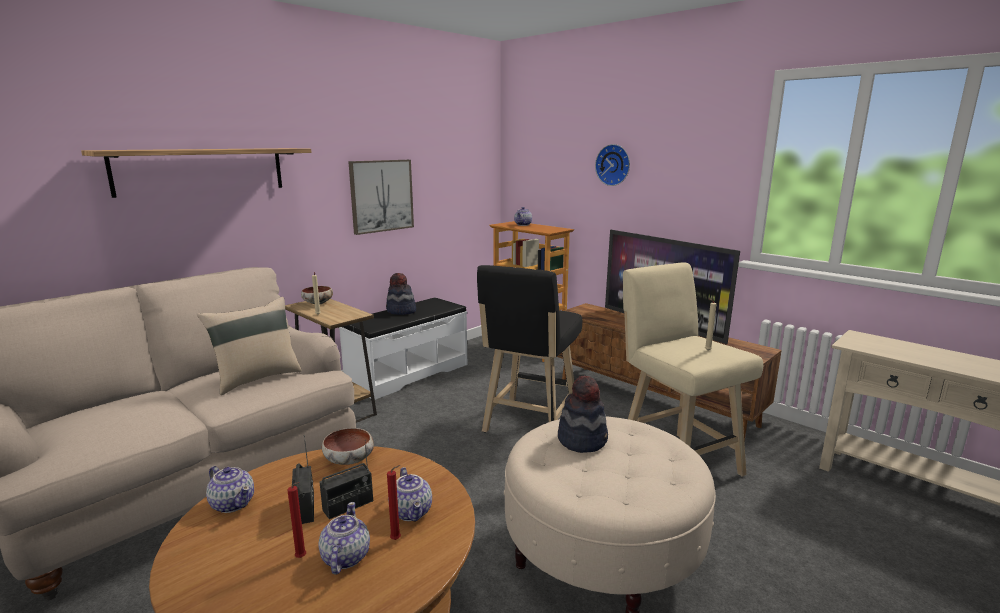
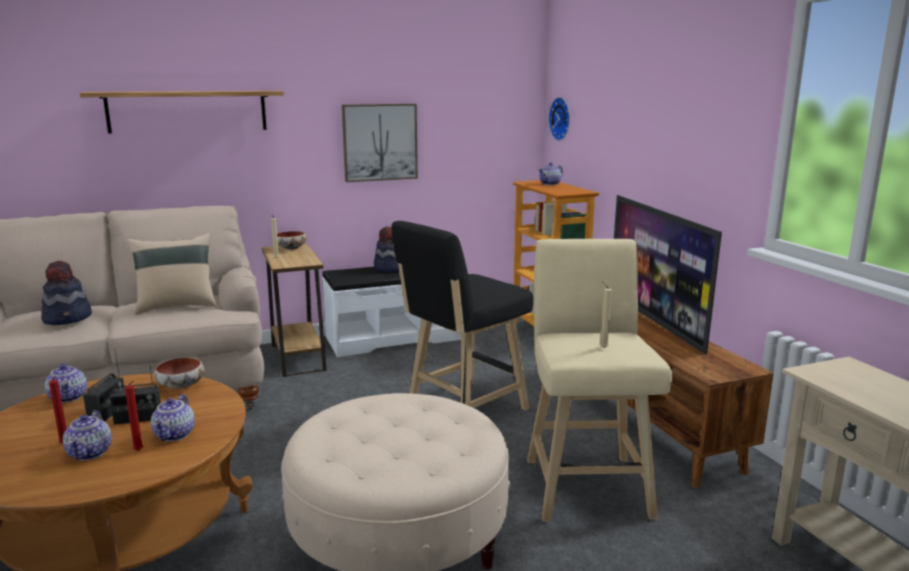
camera: 25 degrees right, 0 degrees up
(345, 558) = (90, 452): teapot -> teapot turned 150 degrees clockwise
(582, 440) = (395, 415): hat -> hat (68, 318)
(614, 165) = (640, 114): wall clock -> wall clock (562, 119)

